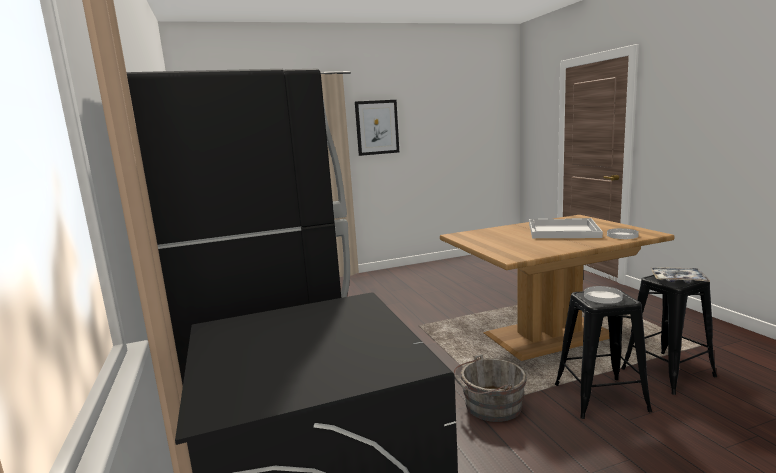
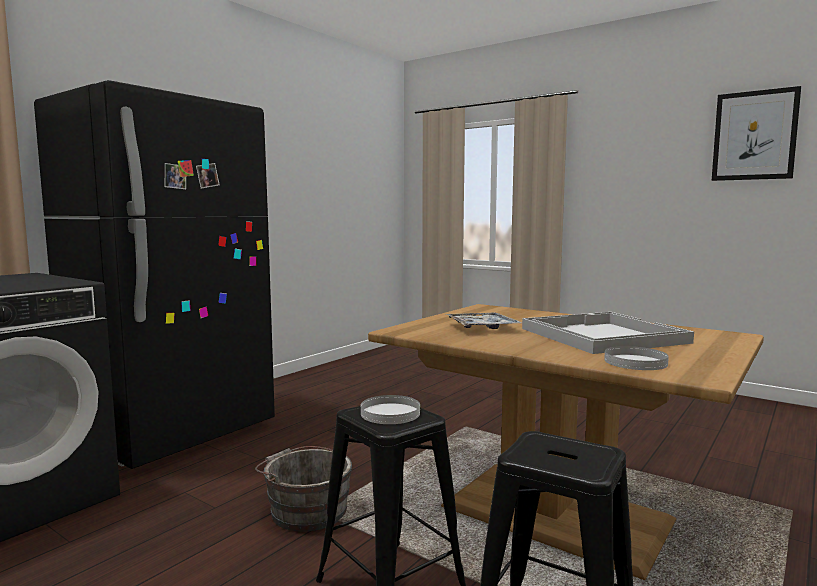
camera: 55 degrees right, 5 degrees down
(377, 127) = (616, 167): picture -> picture (754, 135)
(678, 280) = (556, 455): tray -> tray (482, 327)

